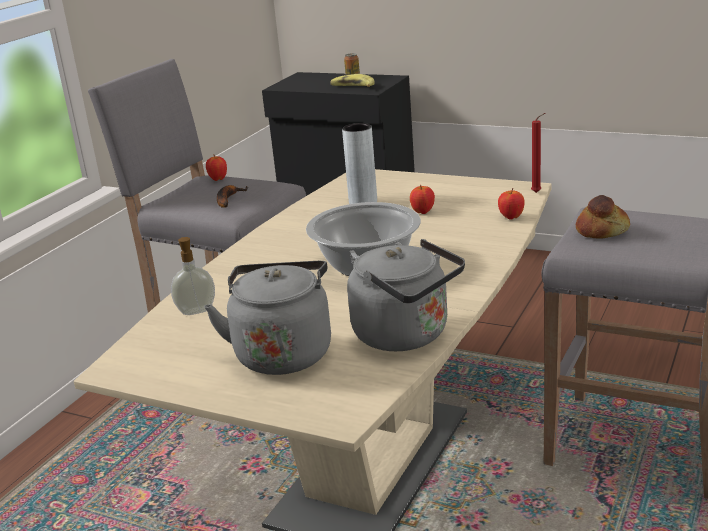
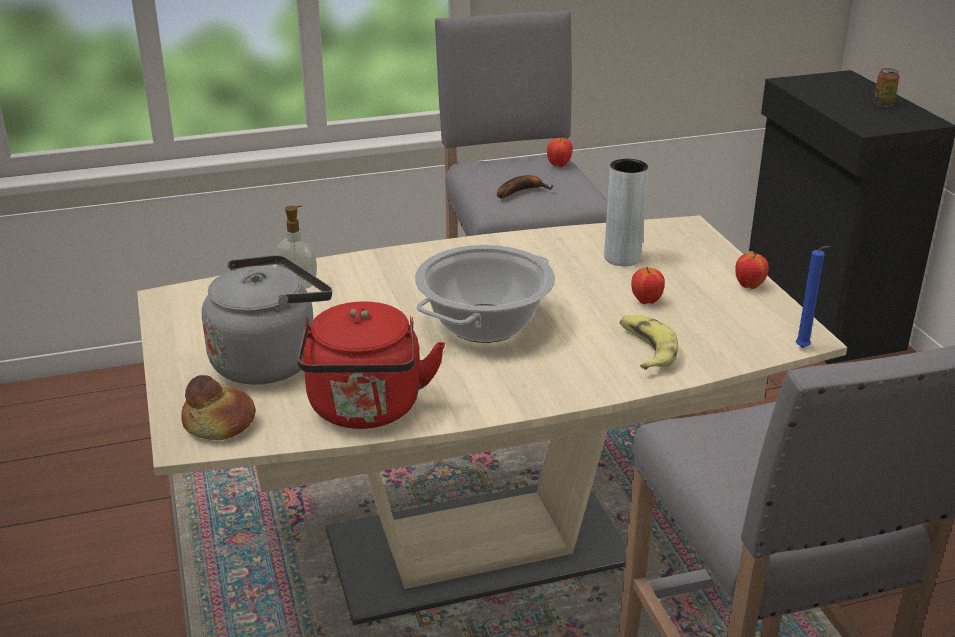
camera: 45 degrees right, 5 degrees up
(353, 87) = (858, 115): banana -> banana (645, 350)
(407, 335) = (366, 410): grey kettle -> red kettle
(511, 217) = (709, 359): apple -> apple (749, 286)
(538, 192) = (804, 349): red candle -> blue candle
(602, 231) = (750, 433): bread -> bread (219, 424)

